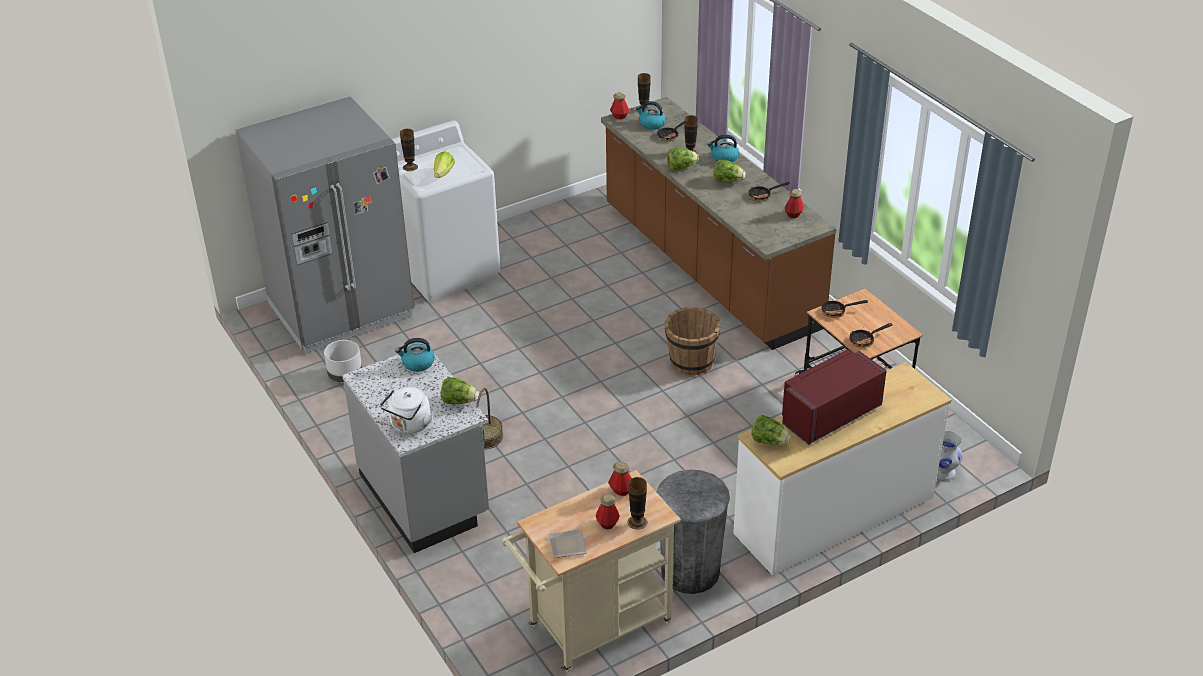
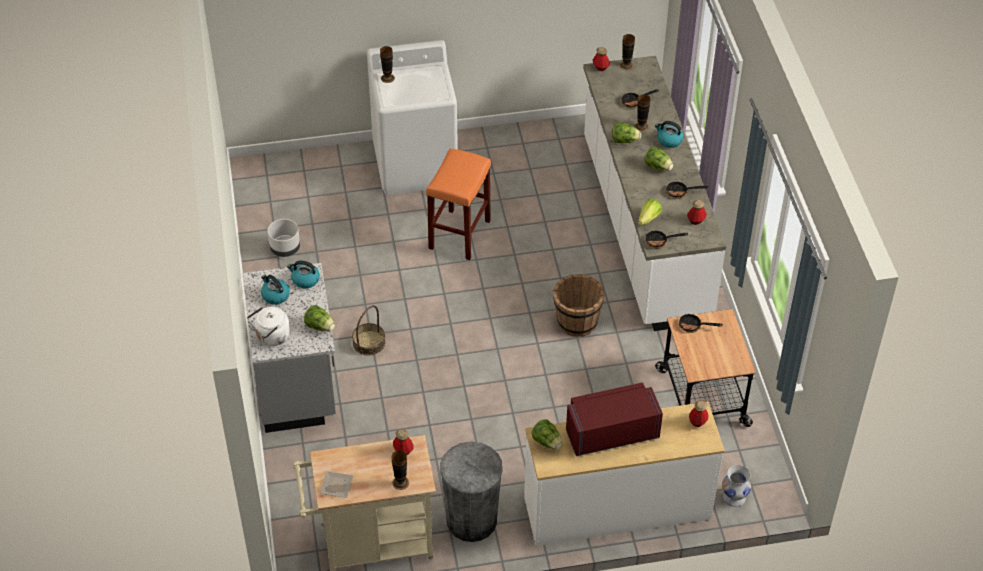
camera: 20 degrees right, 10 degrees up
(341, 310) = (309, 182): grey fridge -> none
(443, 174) = (412, 93): lettuce -> lettuce (648, 219)
(527, 318) = (459, 235): none -> orange stool
(607, 523) = (377, 476): bottle -> bottle (697, 421)
(651, 124) = (624, 84): kettle -> kettle (275, 295)
(708, 268) = (643, 229): brown counter -> white counter
(865, 340) = (701, 362): frying pan -> frying pan (659, 241)

